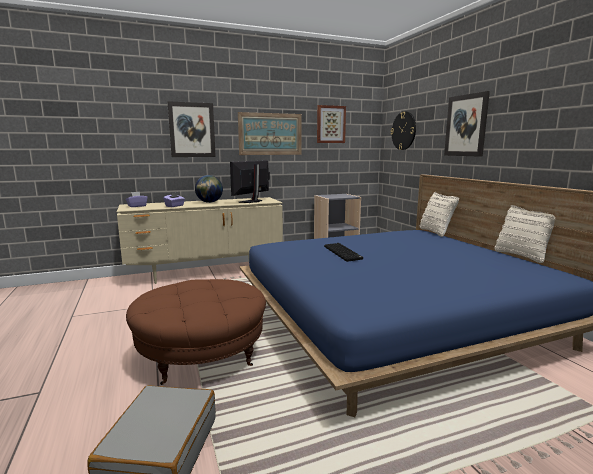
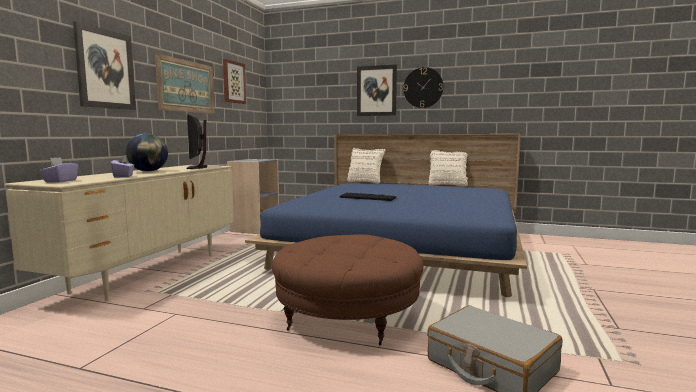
camera: 50 degrees left, 5 degrees down
(404, 130) = (301, 94): wall clock -> wall clock (423, 87)

